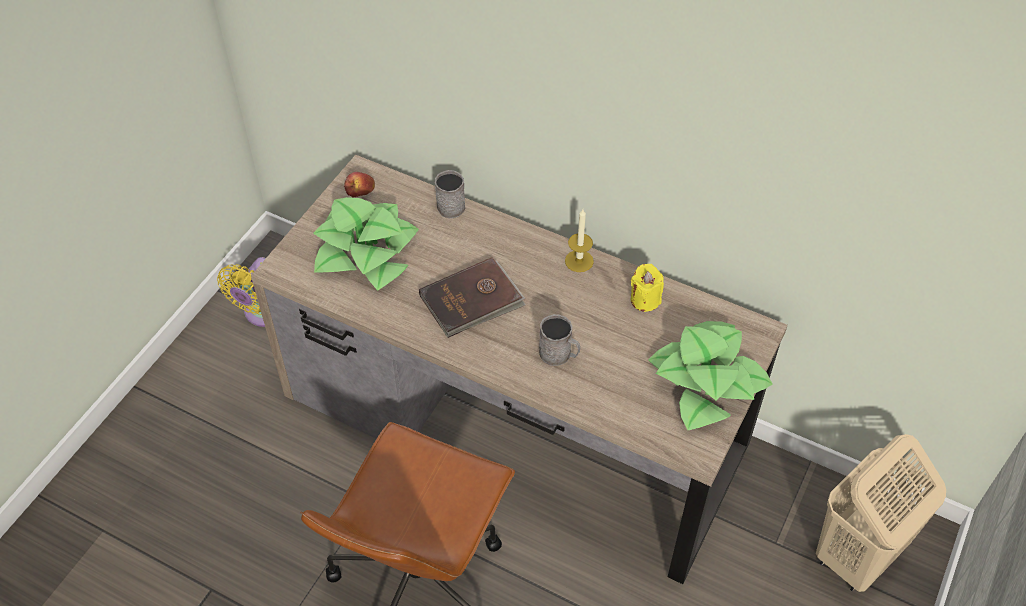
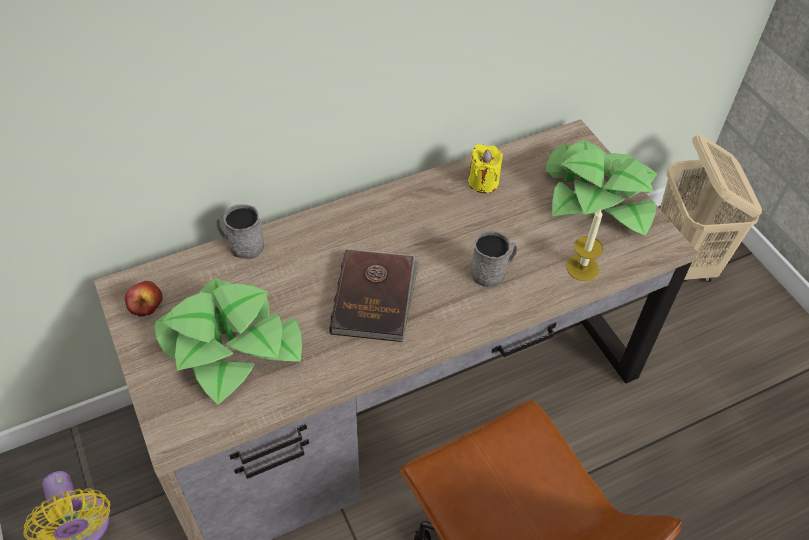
camera: 55 degrees left, 0 degrees up
(579, 261) = (401, 197): candle -> candle (582, 268)

